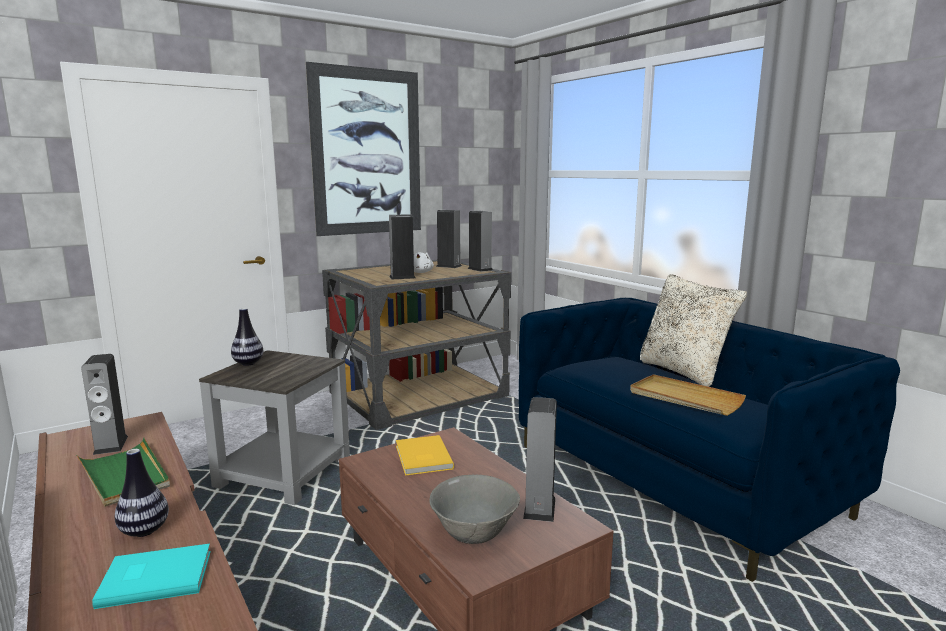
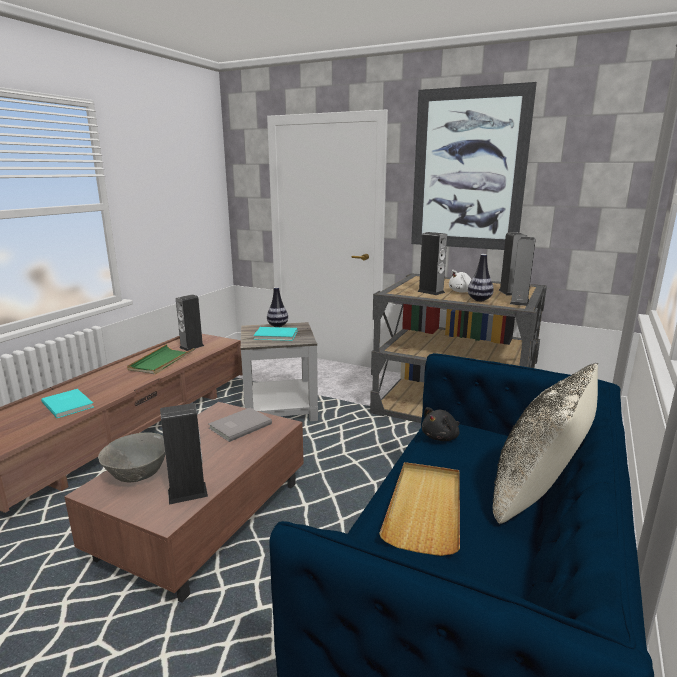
camera: 60 degrees right, 5 degrees up
(144, 531) = (109, 386): vase -> vase (479, 300)
(282, 369) = (276, 335): none -> turquoise book
(422, 458) = (239, 426): yellow book -> grey book
(588, 372) = (441, 437): none -> black plush toy

